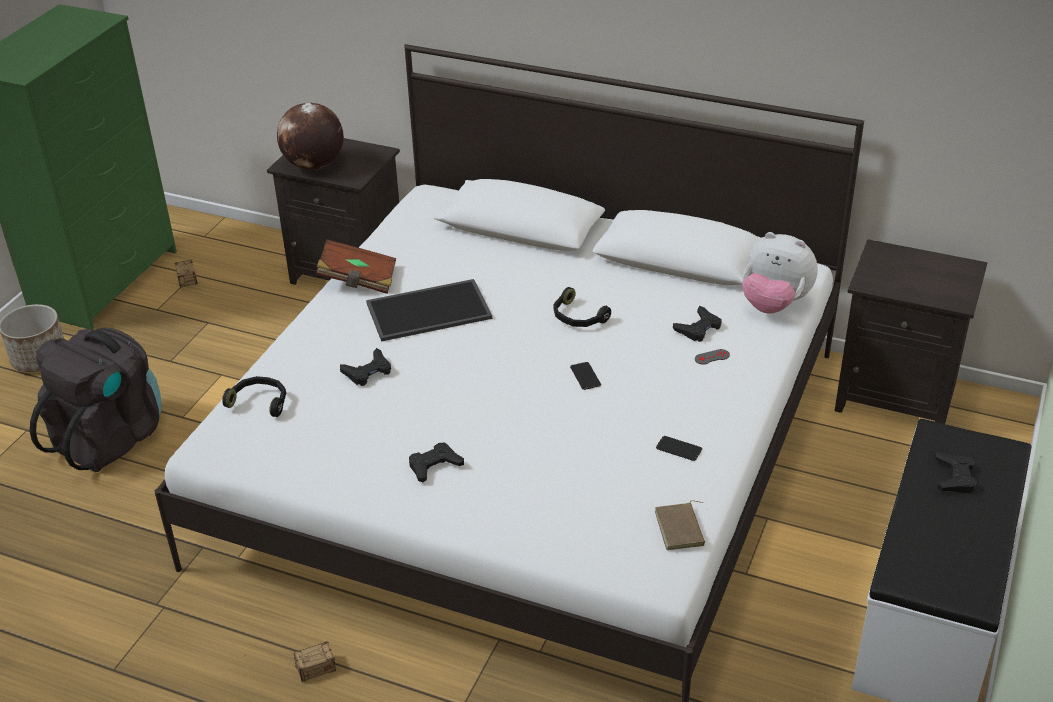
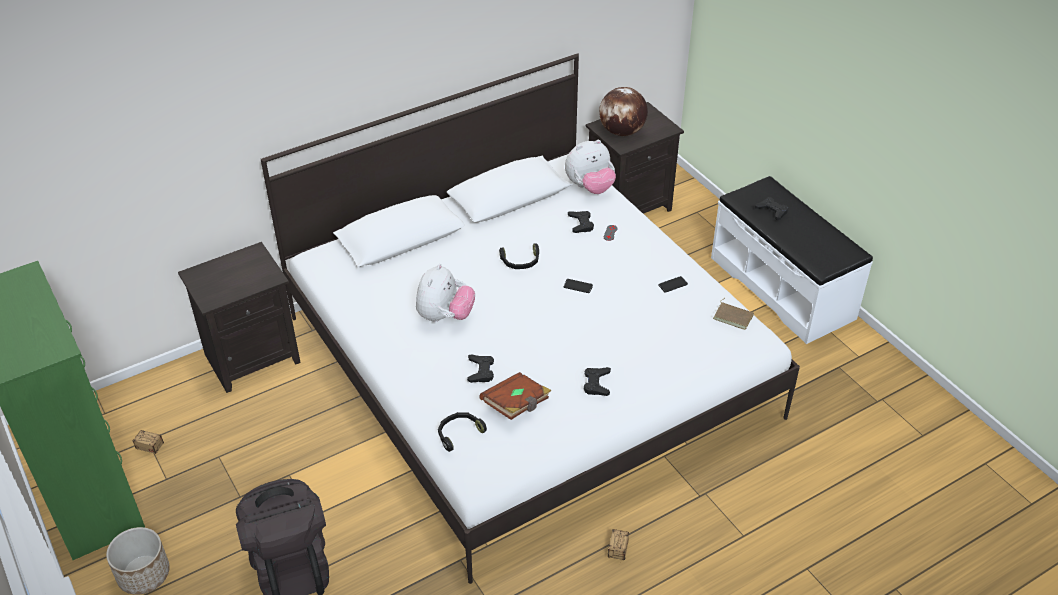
camera: 55 degrees left, 5 degrees up
(314, 165) = (229, 289): globe -> globe (622, 132)
(358, 280) = (375, 333): brown book -> brown book (516, 405)
(429, 309) = (445, 316): tray -> plush toy

